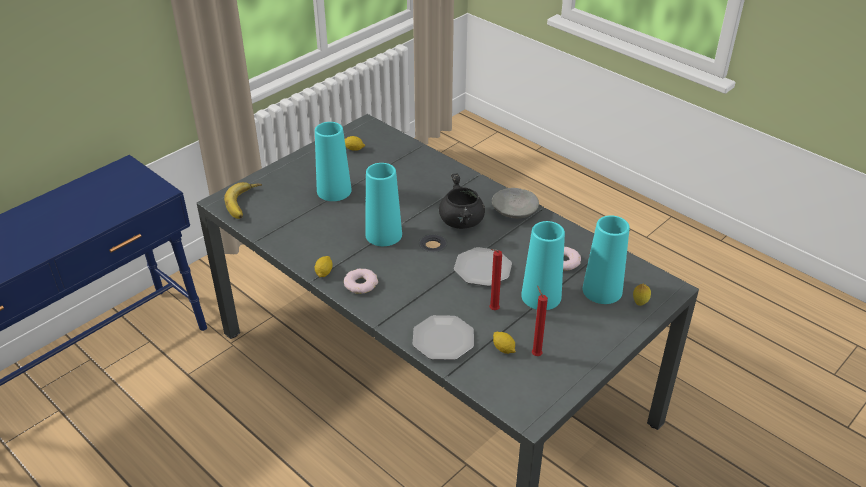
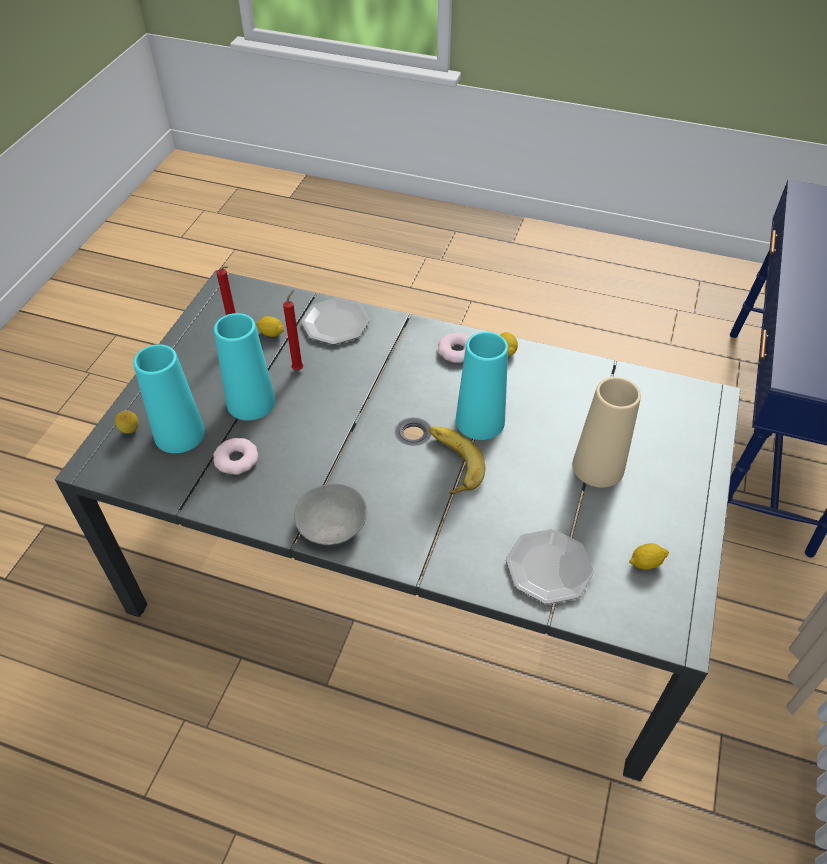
camera: 155 degrees right, 10 degrees up
(245, 203) = (683, 406): banana -> banana (449, 463)
(334, 191) = (598, 467): turquoise vase -> beige vase
(462, 222) = (394, 476): black cooking pot -> none
(483, 269) = (333, 415): plate -> plate (548, 567)

